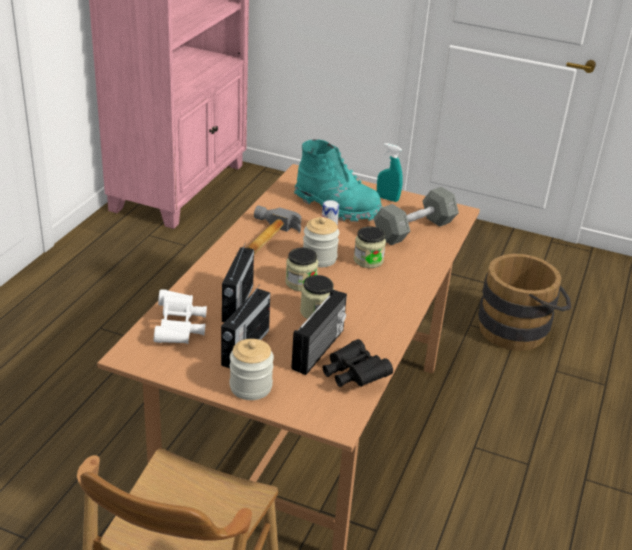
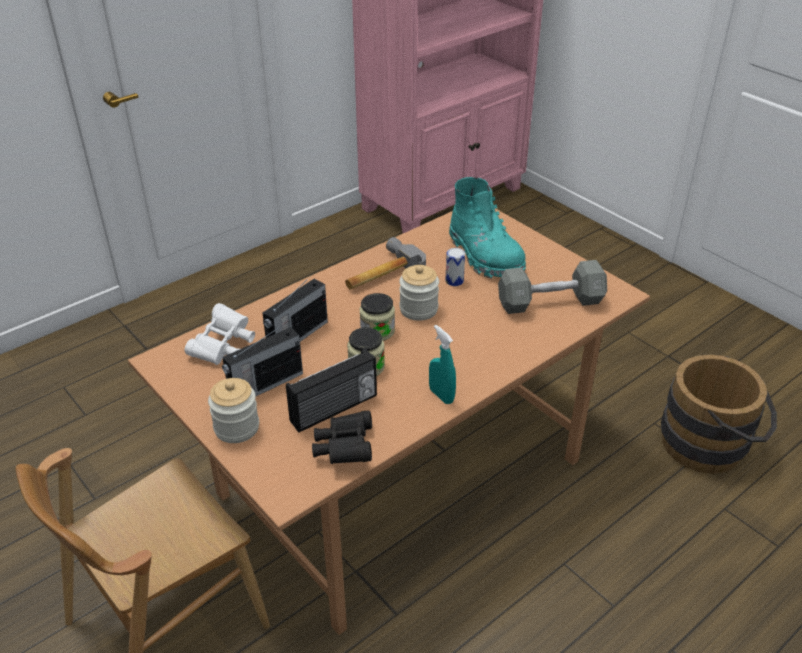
camera: 30 degrees right, 5 degrees up
(368, 260) = (468, 324): jar -> none
(387, 198) = (549, 259): turquoise spray bottle -> turquoise spray bottle (441, 395)

